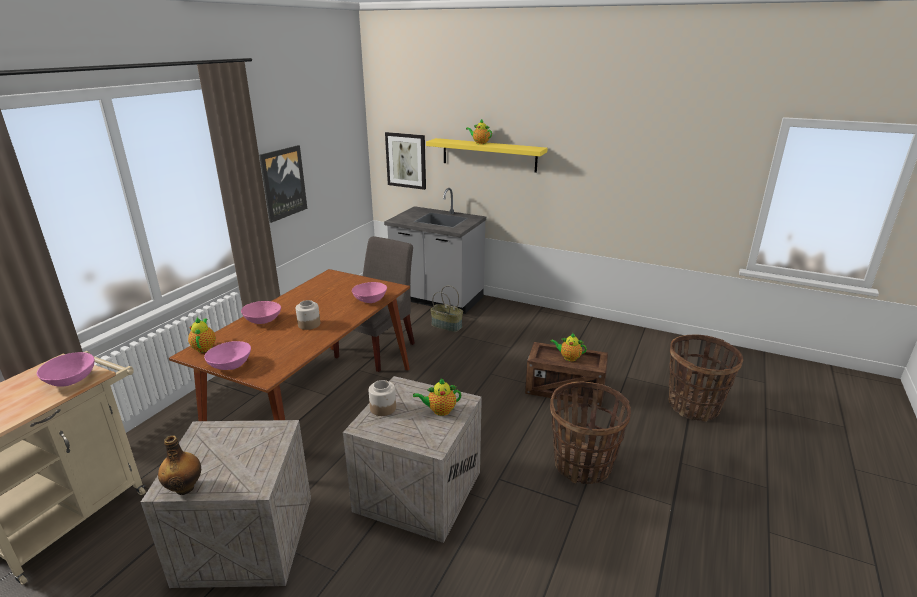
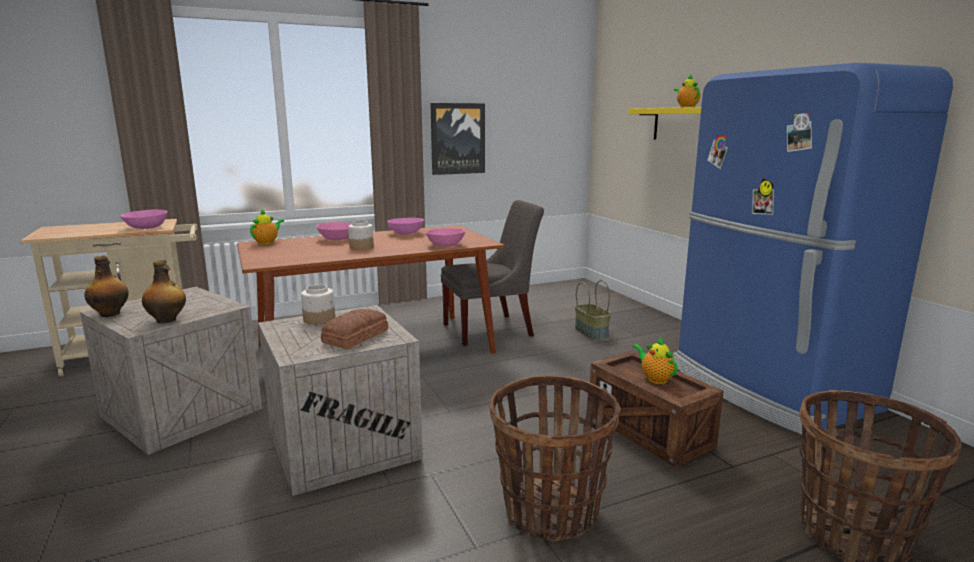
camera: 40 degrees right, 10 degrees down
(231, 364) = (258, 253): pink bowl -> pink bowl (406, 233)
(260, 467) = (167, 320): none -> bottle
(406, 160) = (620, 139): picture -> none
(437, 299) = (615, 310): grey counter -> none
(439, 411) = (357, 336): teapot -> bread
(582, 333) = (769, 388): none -> blue fridge

